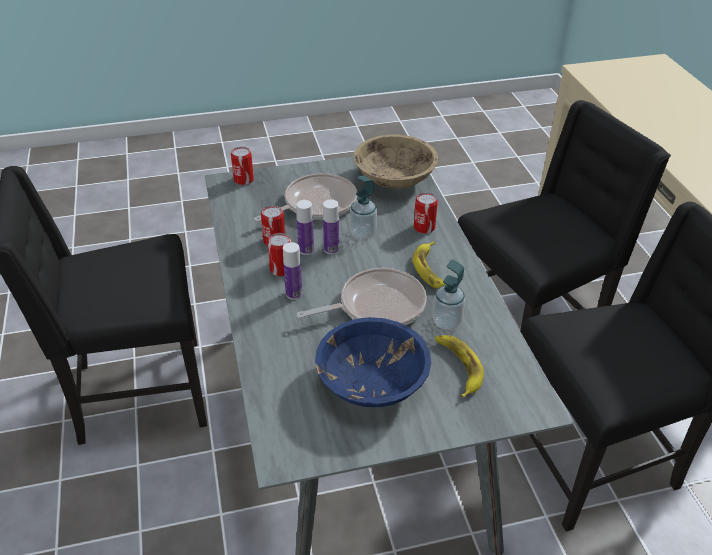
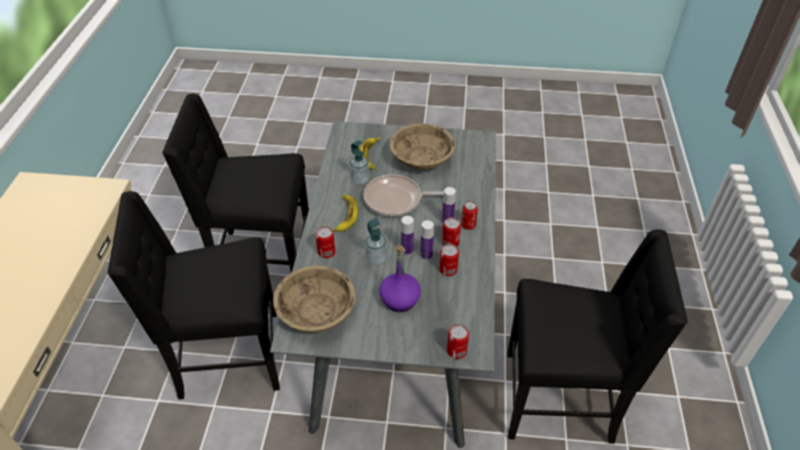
camera: 160 degrees left, 5 degrees up
(264, 296) = (468, 225): none -> can
(316, 204) = (400, 300): frying pan -> purple bottle
(371, 382) = (422, 159): blue bowl -> beige bowl

